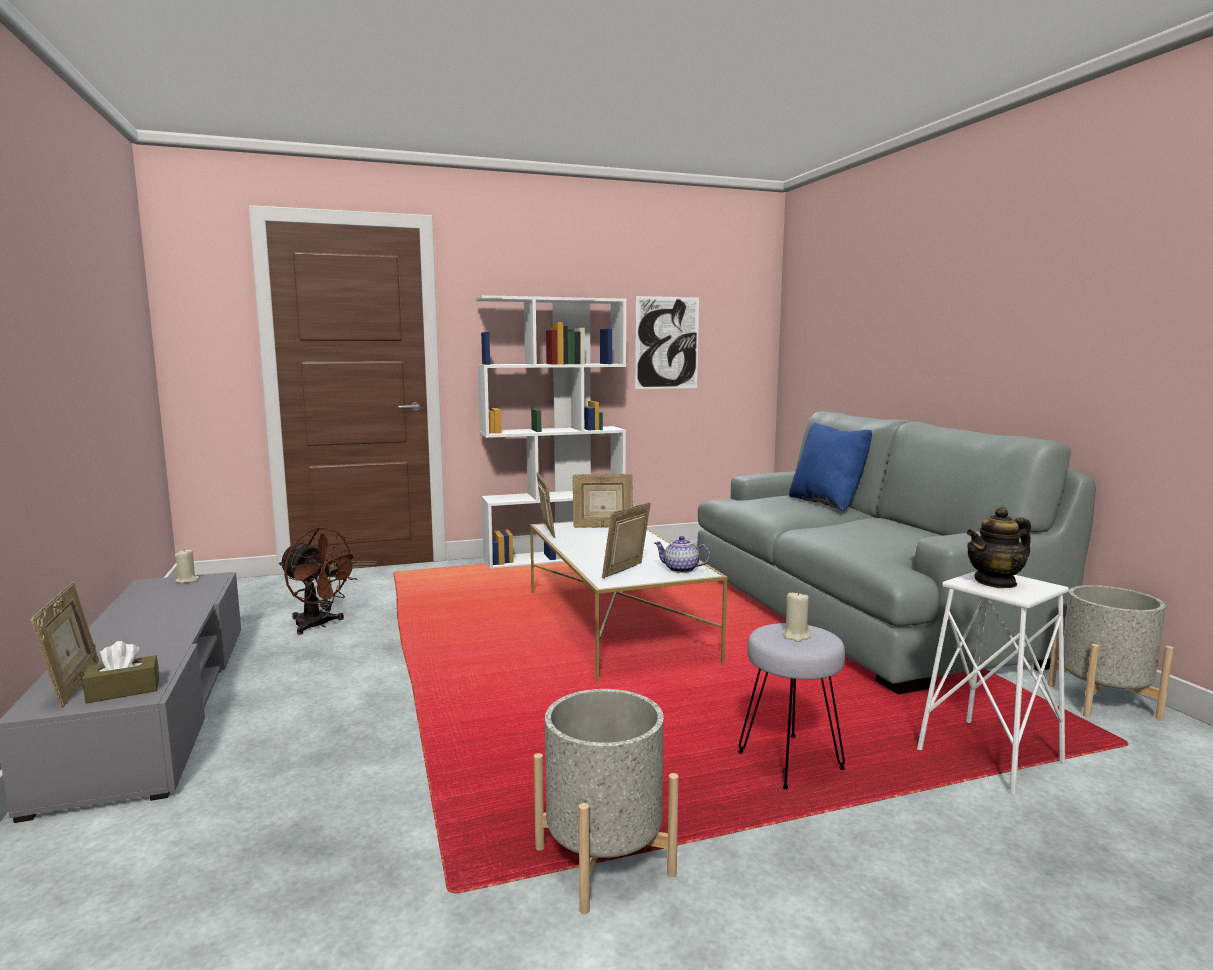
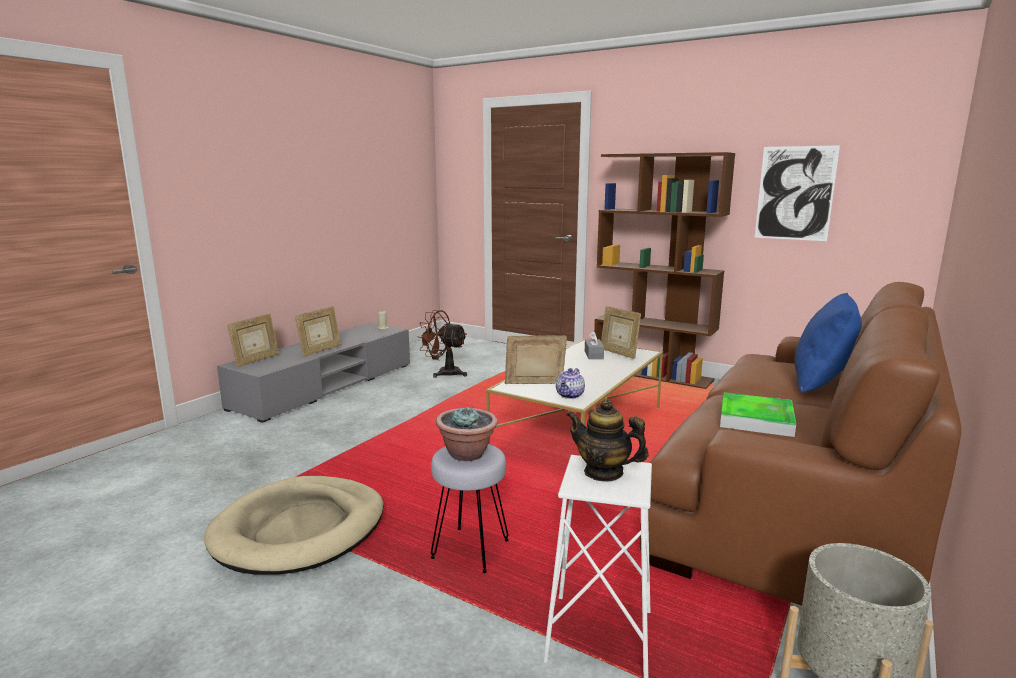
camera: 50 degrees right, 5 degrees up
(123, 690) = (260, 368): brown tissue box -> none
(318, 625) = (444, 373): brown fan -> brown fan turned 120 degrees clockwise
(546, 531) = (574, 346): picture frame -> picture frame (320, 351)
(555, 558) = (652, 375): white bookcase -> brown bookcase
(586, 534) = (593, 355): none -> grey tissue box
(604, 861) = (300, 529): grey planter -> beige dog bed
(680, 570) = (570, 395): teapot -> teapot turned 135 degrees counterclockwise
(796, 636) = (467, 454): beige candle -> potted plant
(850, 610) = (796, 498): grey sofa -> brown sofa
(879, 534) = (756, 419): none -> tray

